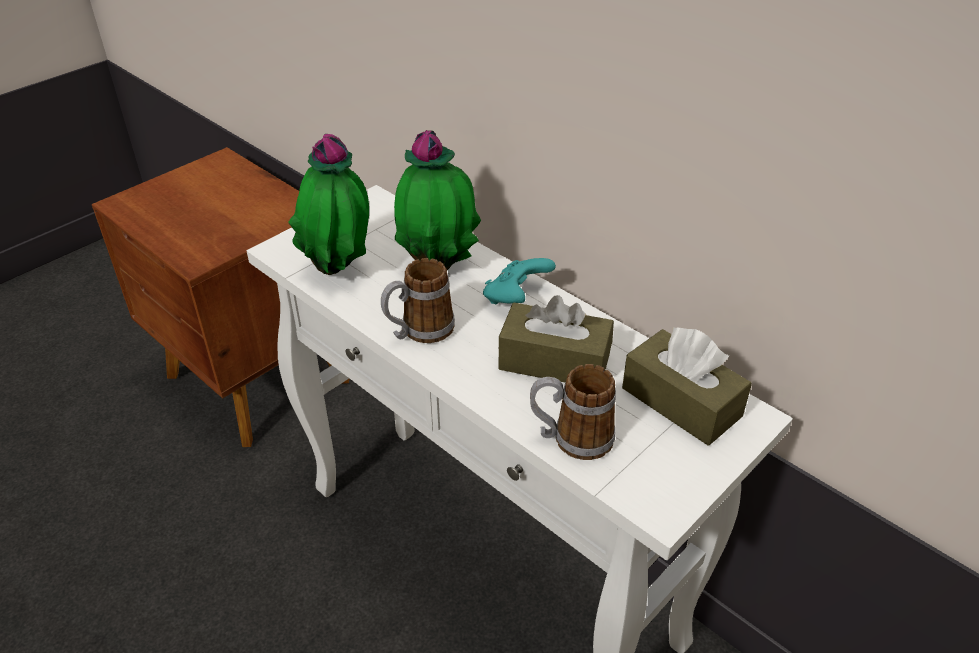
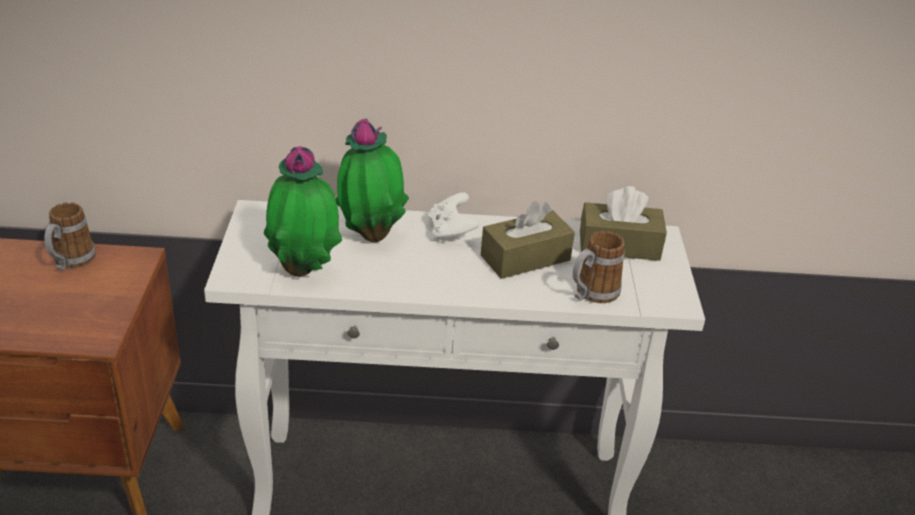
camera: 45 degrees left, 5 degrees down
(419, 332) = (420, 282): mug -> mug (70, 262)
(516, 298) = (451, 232): turquoise game controller -> white game controller

